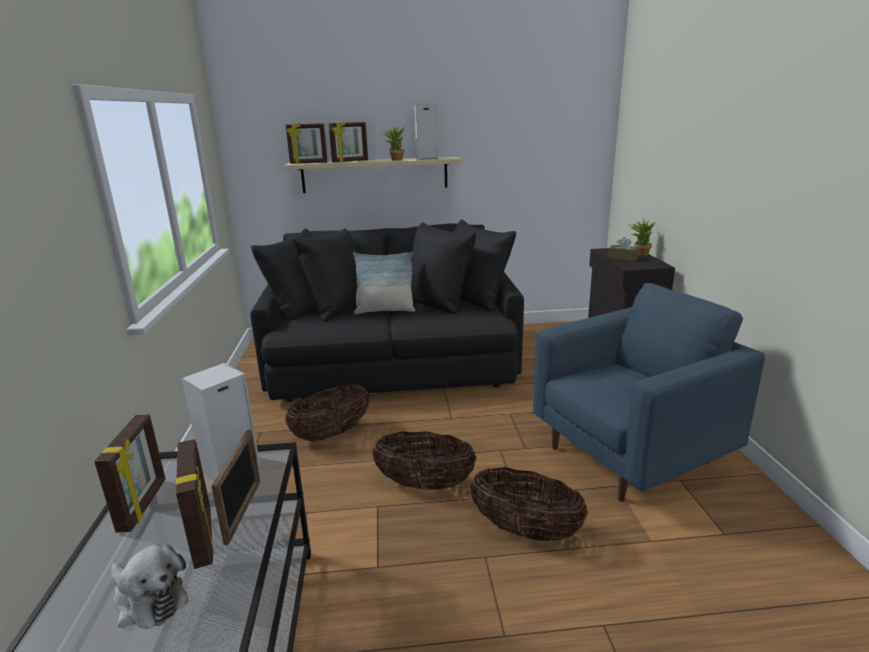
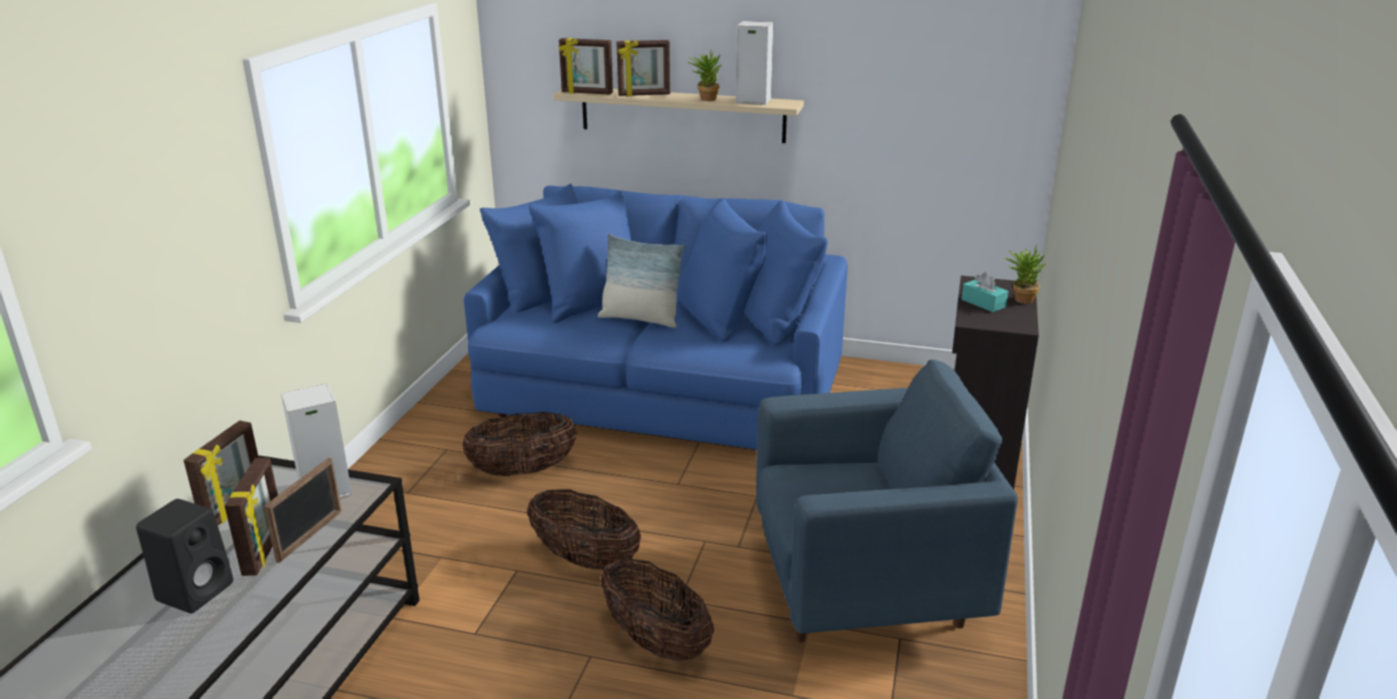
camera: 20 degrees right, 5 degrees up
(148, 600) = (196, 590): plush toy -> black speaker
(393, 362) = (662, 387): black sofa -> blue sofa
(622, 258) = (983, 303): brown tissue box -> turquoise tissue box

